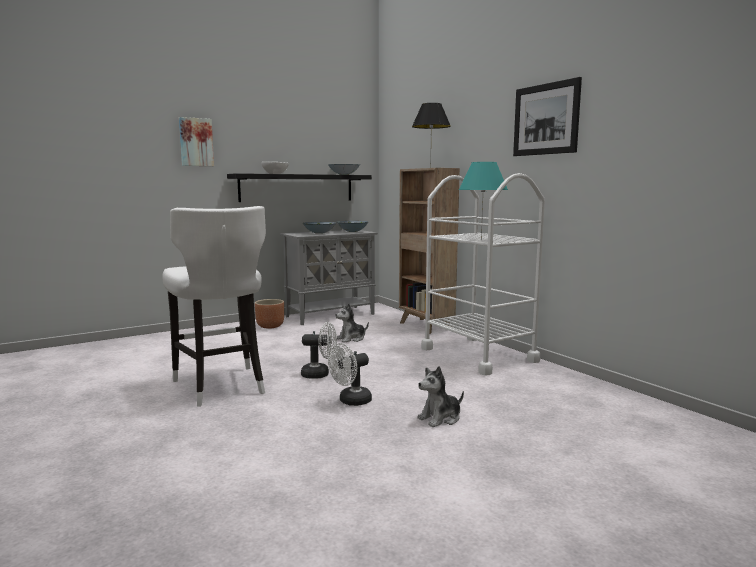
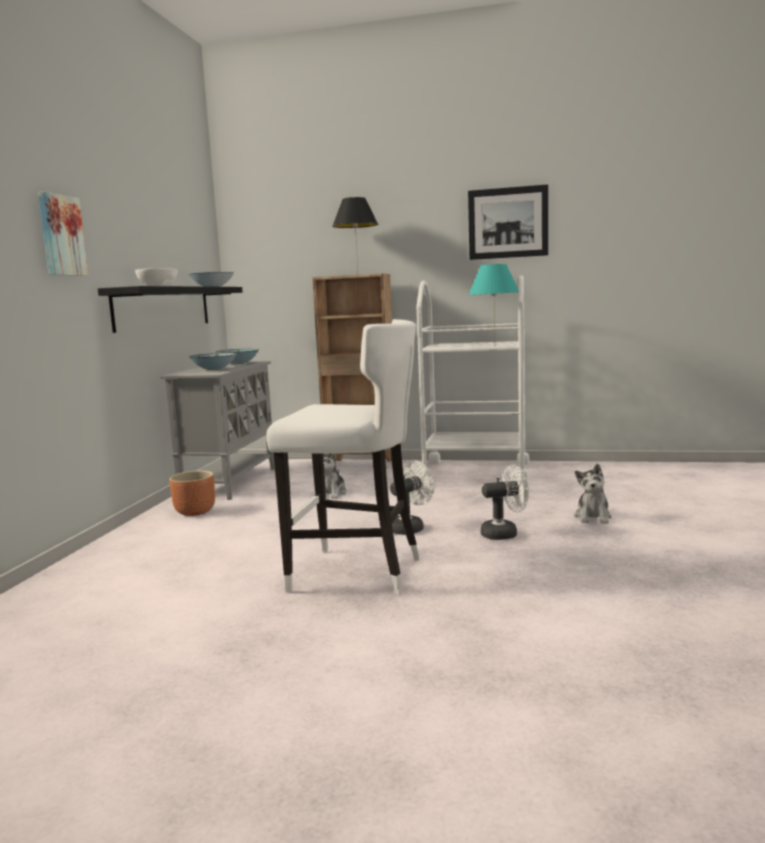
camera: 45 degrees left, 0 degrees up
(351, 401) = (505, 533): white fan -> white fan turned 105 degrees counterclockwise

